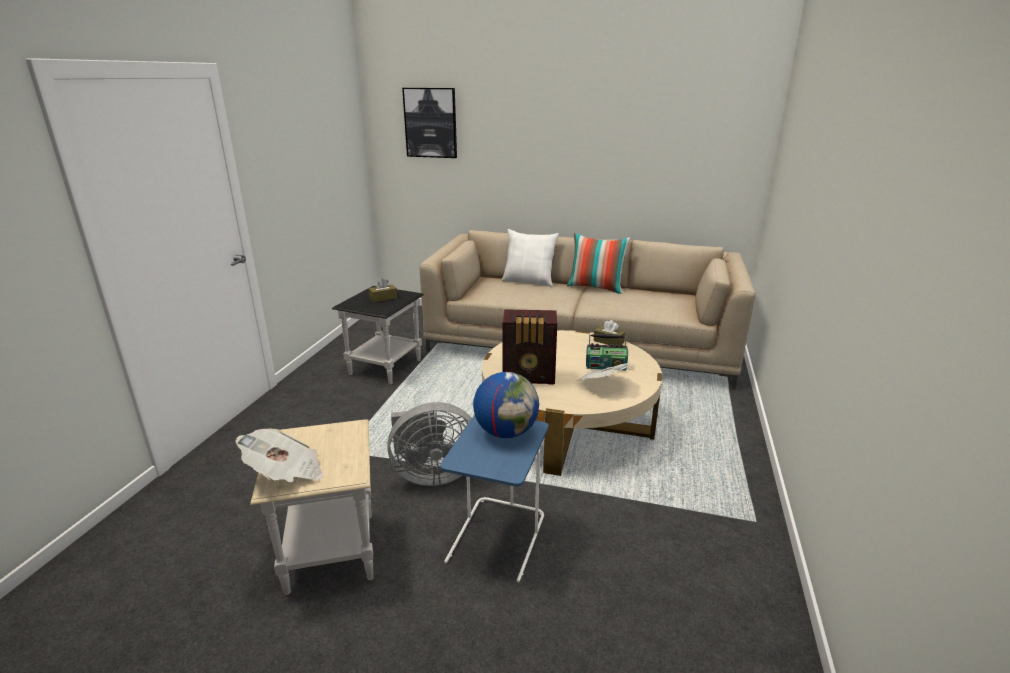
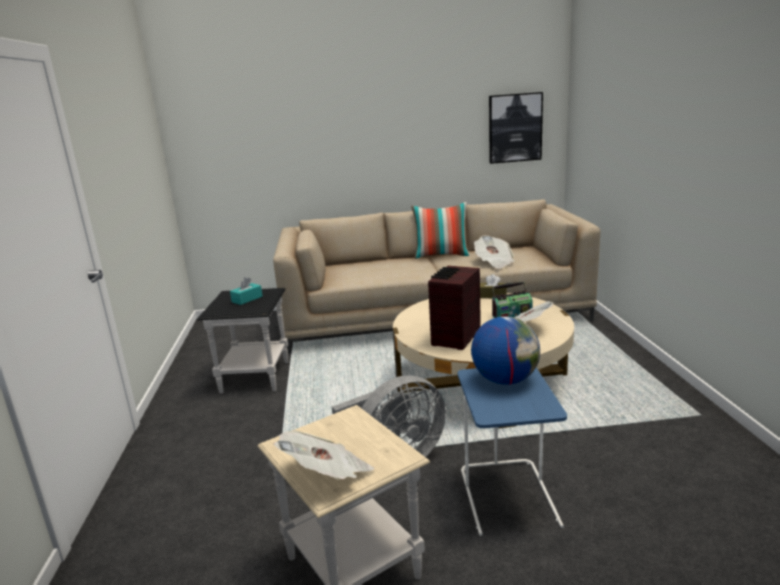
camera: 20 degrees left, 5 degrees down
(383, 298) = (247, 299): brown tissue box -> turquoise tissue box
(430, 123) = (238, 116): picture -> picture (515, 128)
(529, 281) = (374, 261): white pillow -> none
(530, 376) = (454, 338): radio -> radio turned 135 degrees clockwise
(637, 306) = (494, 262): none -> newspaper

